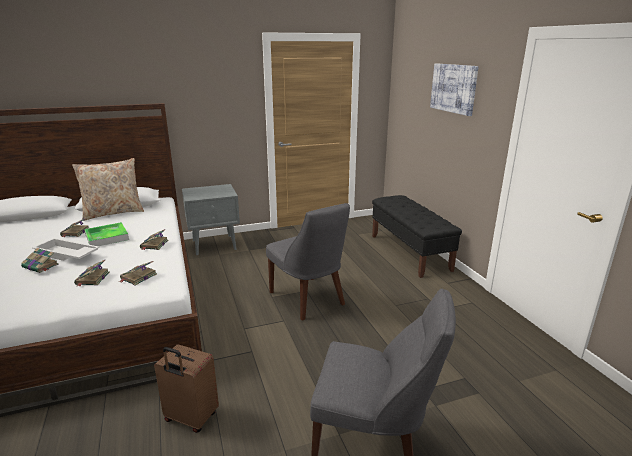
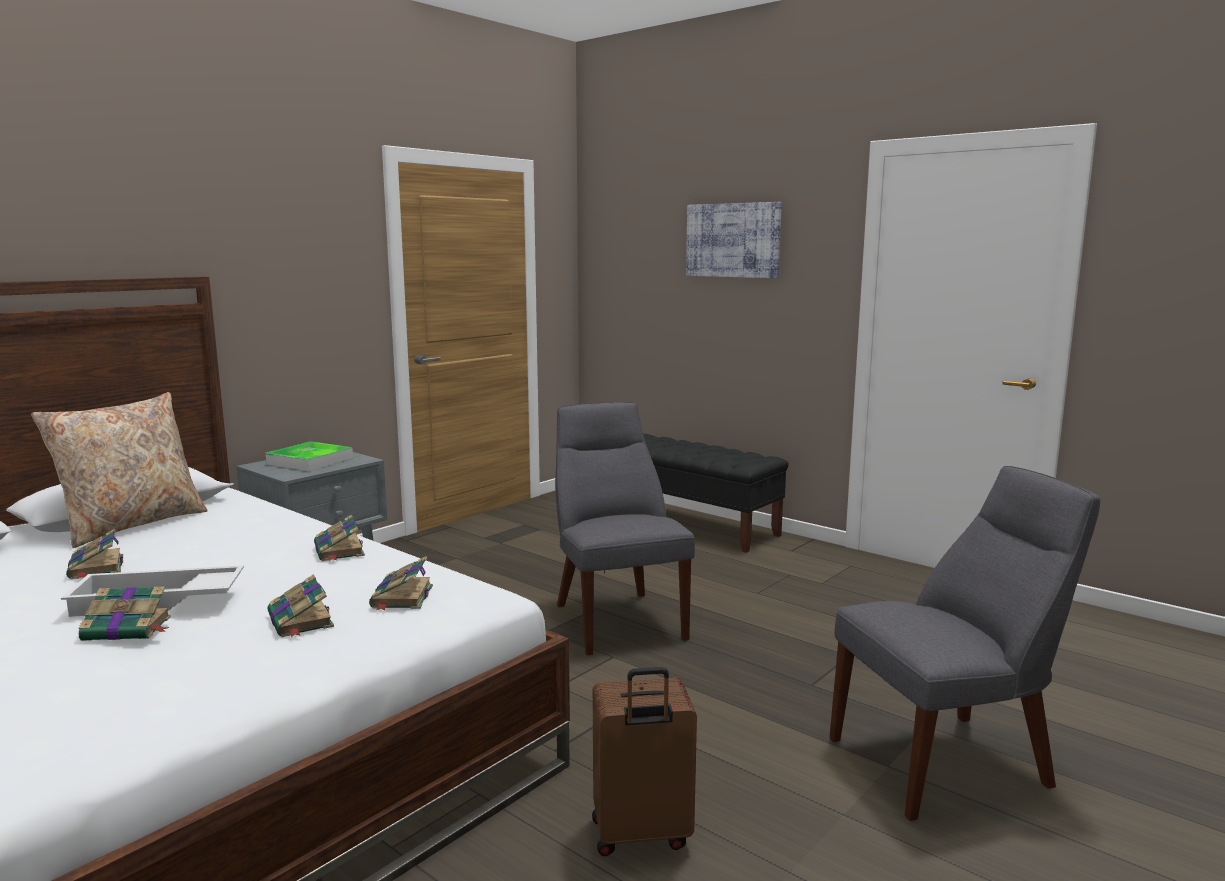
camera: 30 degrees left, 10 degrees down
(107, 237) = (204, 559): tray -> tray (310, 461)
(308, 300) = (616, 619): grey chair -> grey chair turned 135 degrees counterclockwise

